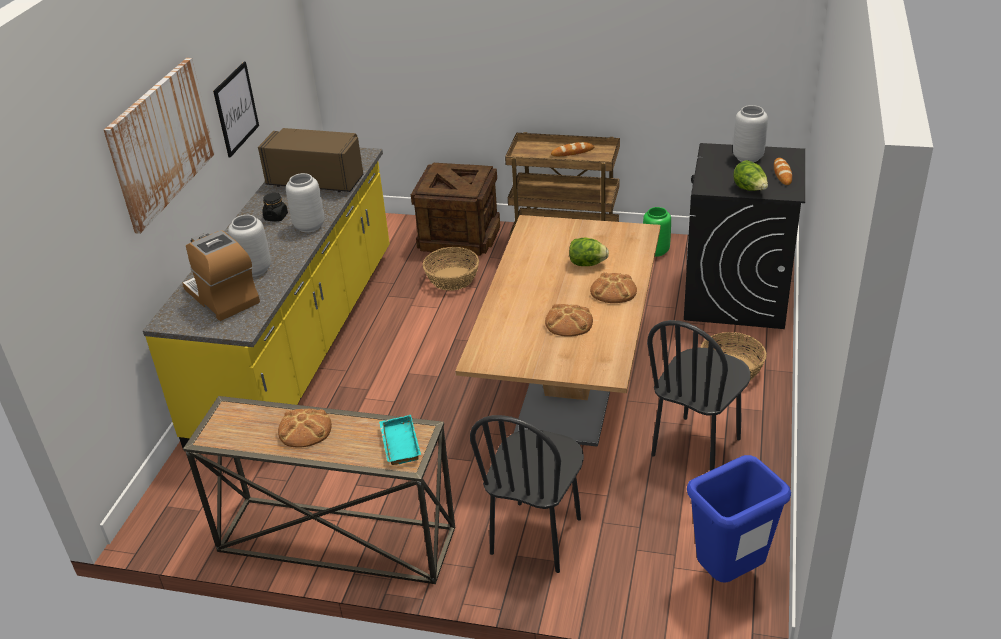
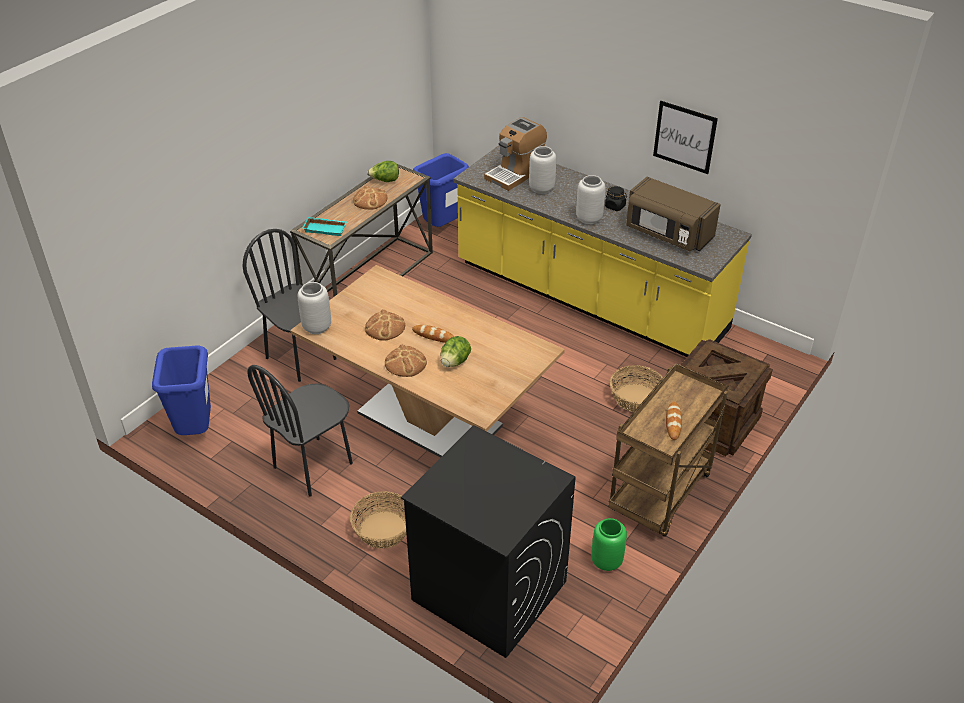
camera: 110 degrees right, 5 degrees up
(161, 142) = (581, 77): picture -> none
(177, 510) = (443, 227): none -> blue trash can
(222, 297) = (515, 173): coffee machine -> coffee machine turned 150 degrees clockwise
(317, 180) = (667, 233): brown microwave -> brown microwave turned 90 degrees clockwise
(697, 447) = (313, 466): black chair -> black chair turned 105 degrees counterclockwise
(748, 158) = (515, 497): grey vase -> grey vase (316, 327)
(750, 189) = (451, 468): lettuce -> lettuce (385, 181)
(782, 173) = (464, 507): bread -> bread (434, 336)

